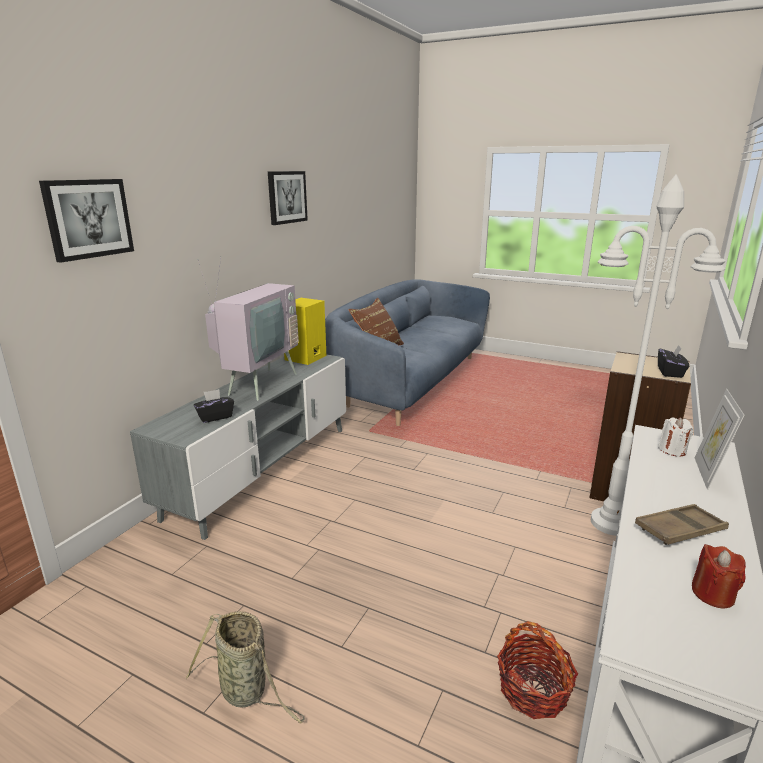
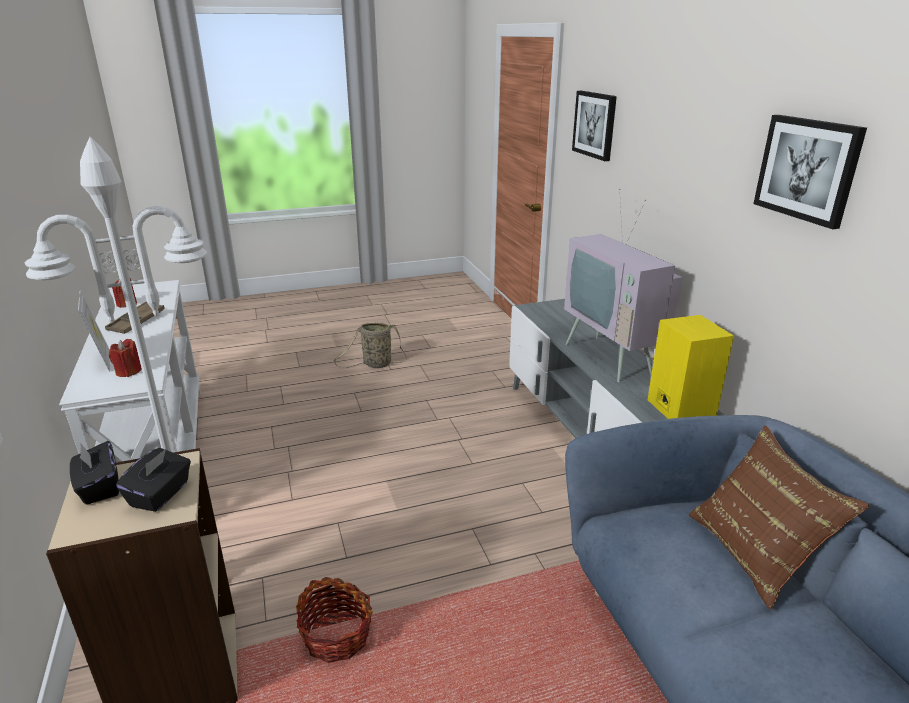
camera: 135 degrees right, 5 degrees up
(215, 417) = (553, 322): black tissue box -> black tissue box (160, 494)
(533, 690) = (233, 425): basket -> basket (336, 636)
(672, 450) = (128, 371): white candle -> red candle

